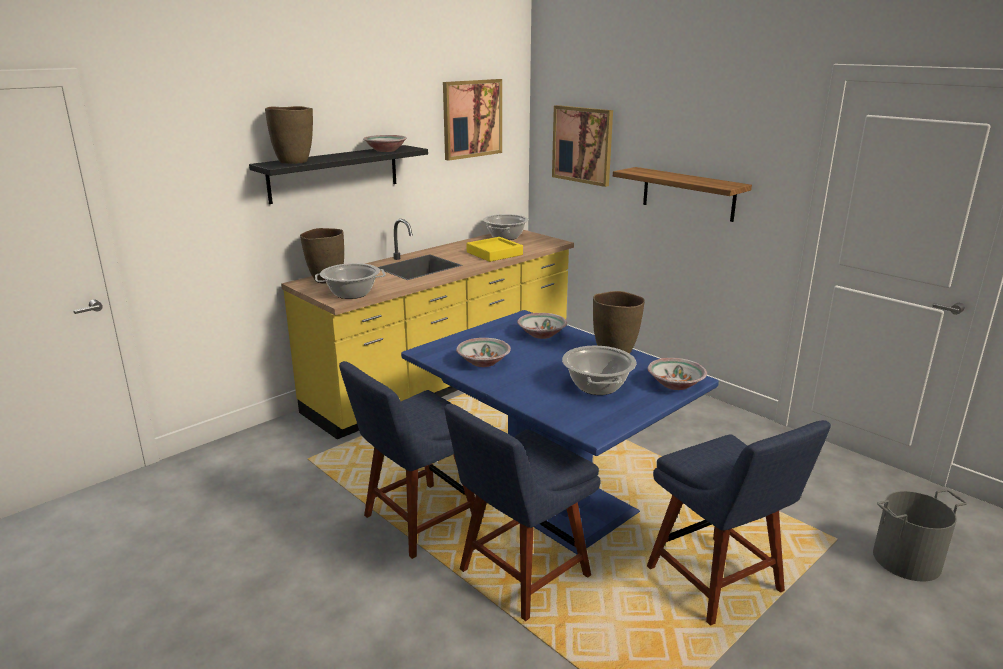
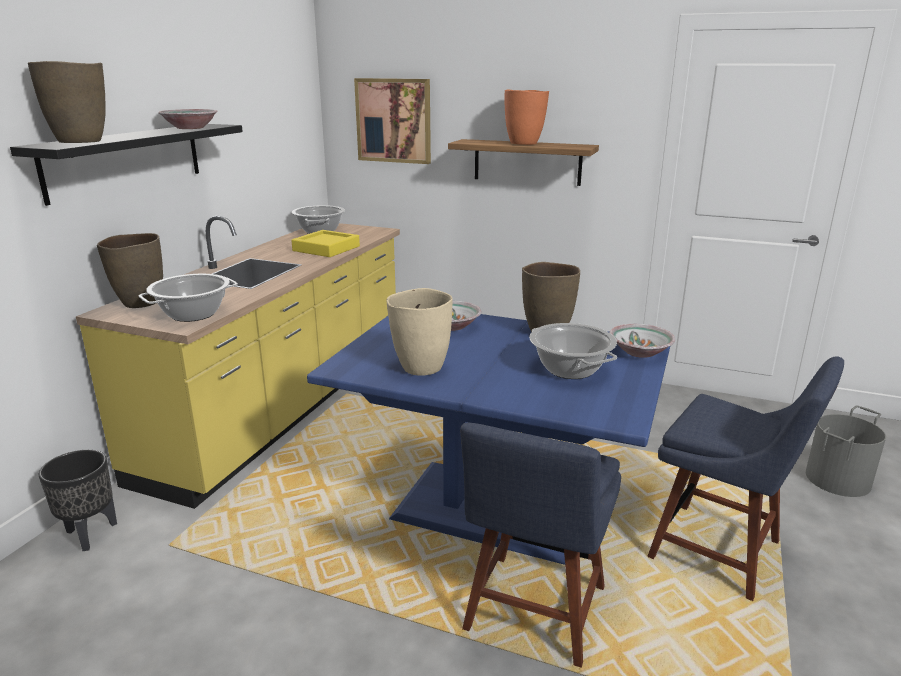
camera: 25 degrees left, 0 degrees up
(266, 439) = (90, 534): none -> black planter
(416, 521) = (368, 585): blue chair -> none
(472, 118) = (268, 93): picture -> none
(483, 362) = (420, 368): bowl -> beige vase
(680, 177) = (524, 143): none -> orange vase

